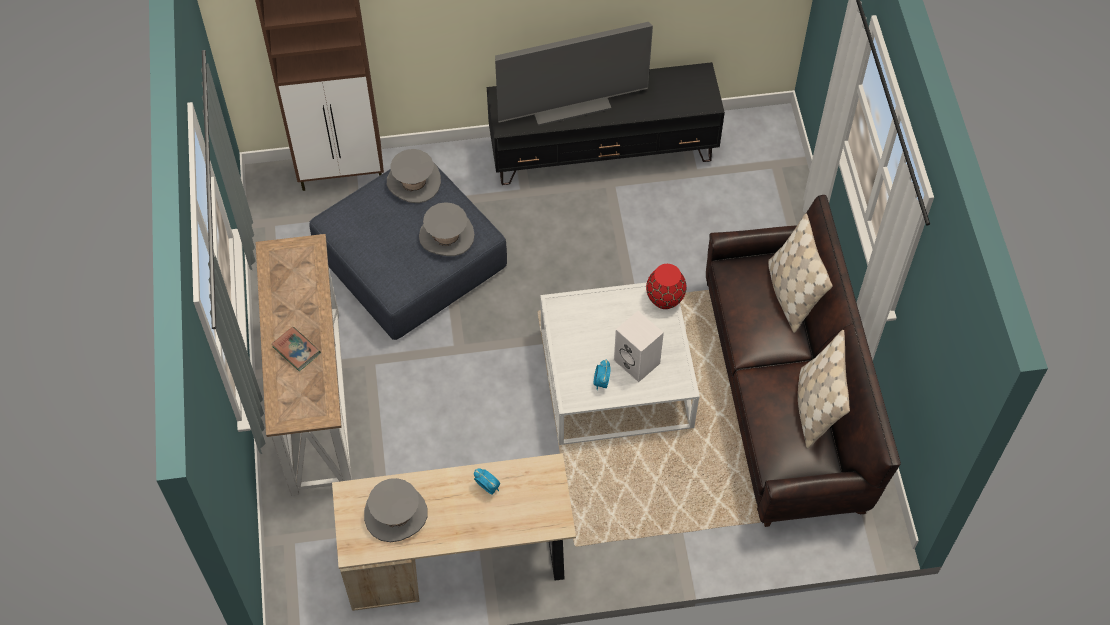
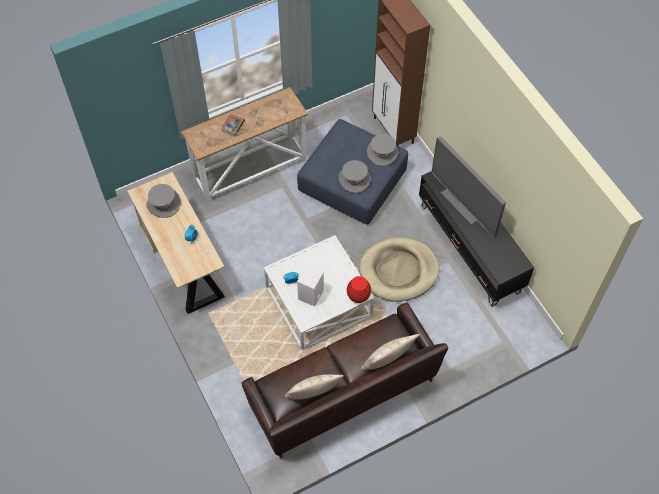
camera: 70 degrees right, 0 degrees up
(605, 253) = (398, 271): none -> beige dog bed

